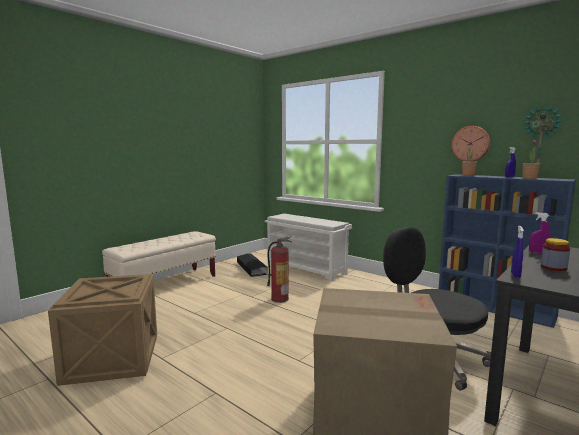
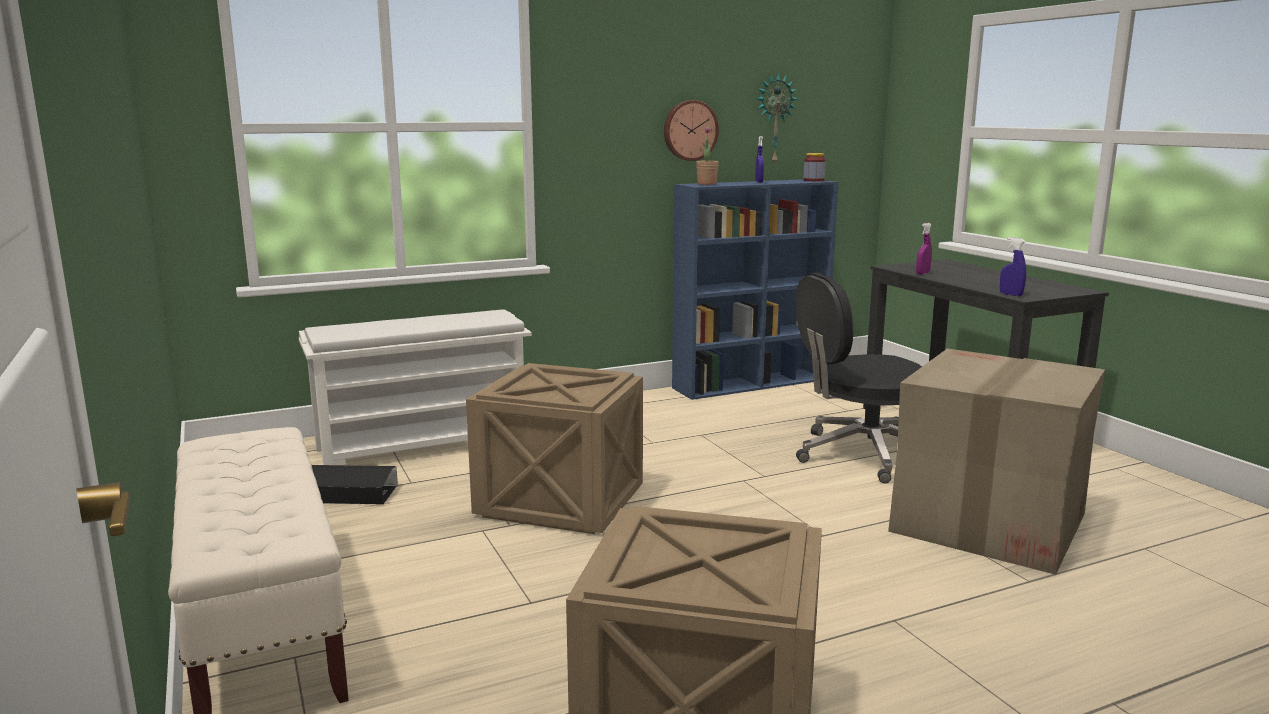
camera: 65 degrees left, 5 degrees up
(280, 299) = (558, 501): fire extinguisher -> crate
(529, 178) = (785, 182): potted plant -> none
(553, 268) = (986, 282): jar -> jar (813, 180)

